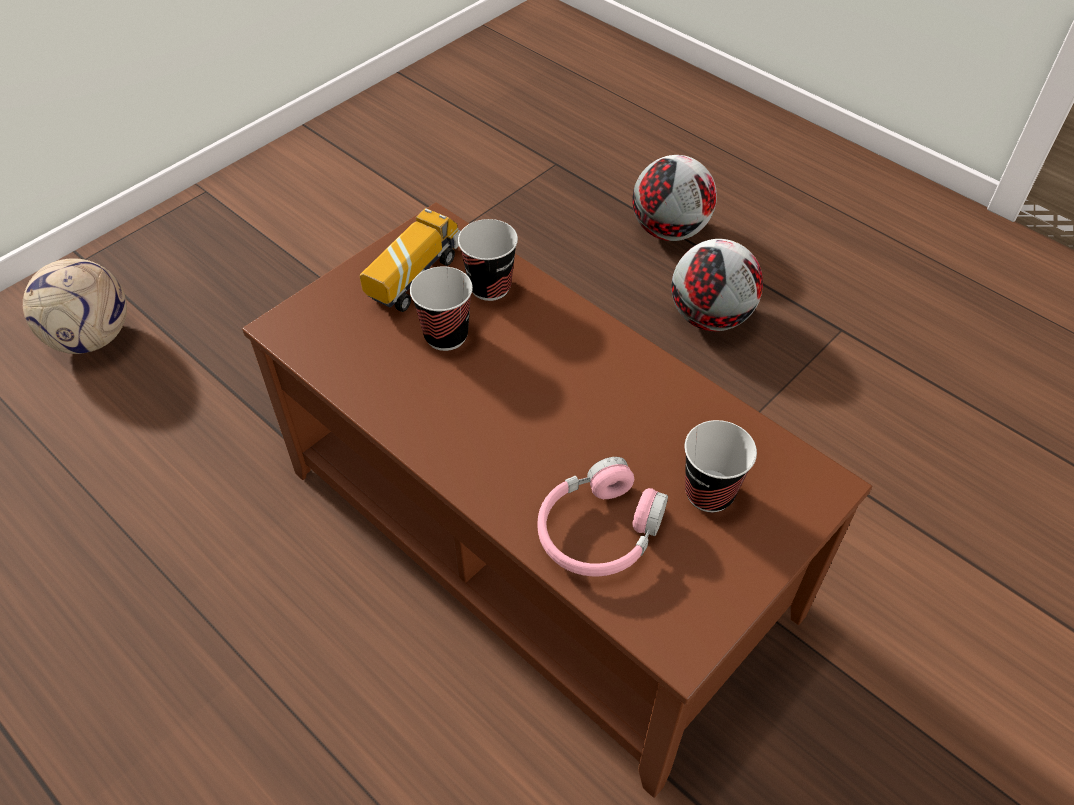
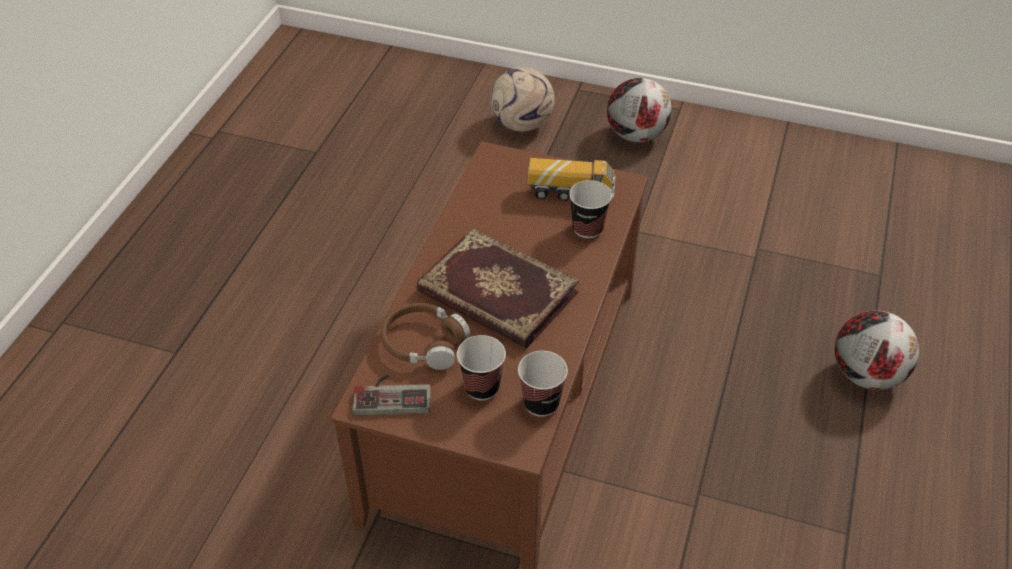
camera: 65 degrees right, 5 degrees down
(446, 335) = (532, 224): cup -> cup (541, 403)
(550, 418) = (496, 294): none -> book
(599, 530) = (424, 343): pink headphones -> brown headphones
(678, 601) = (392, 394): none -> game controller
(709, 316) = (787, 432): football -> football (636, 135)

